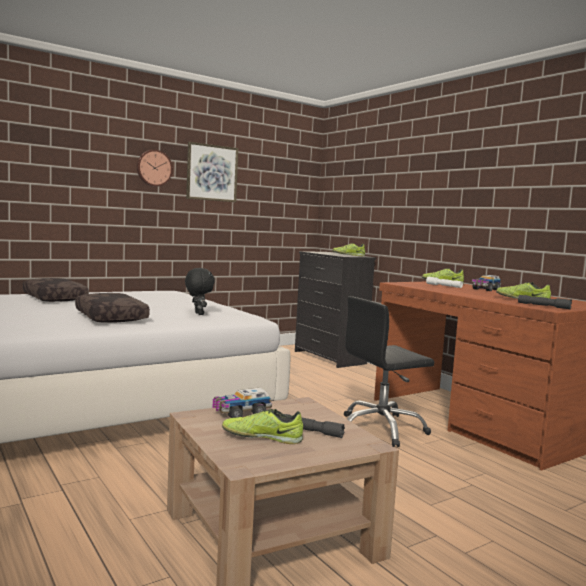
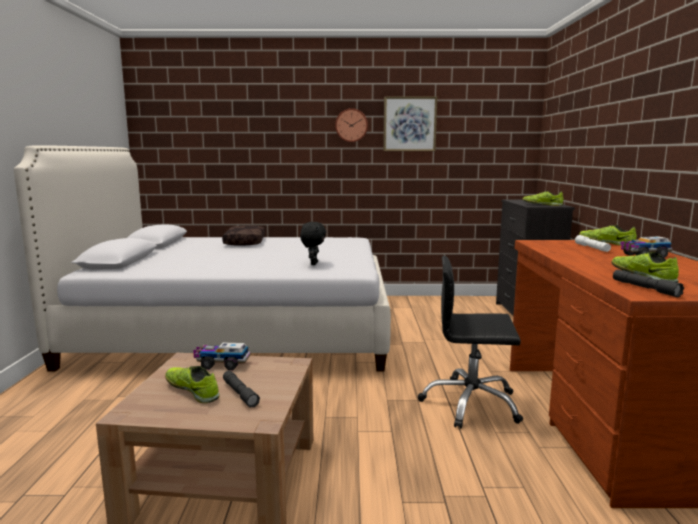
camera: 35 degrees right, 5 degrees up
(109, 317) = (237, 263): brown pillow -> none

